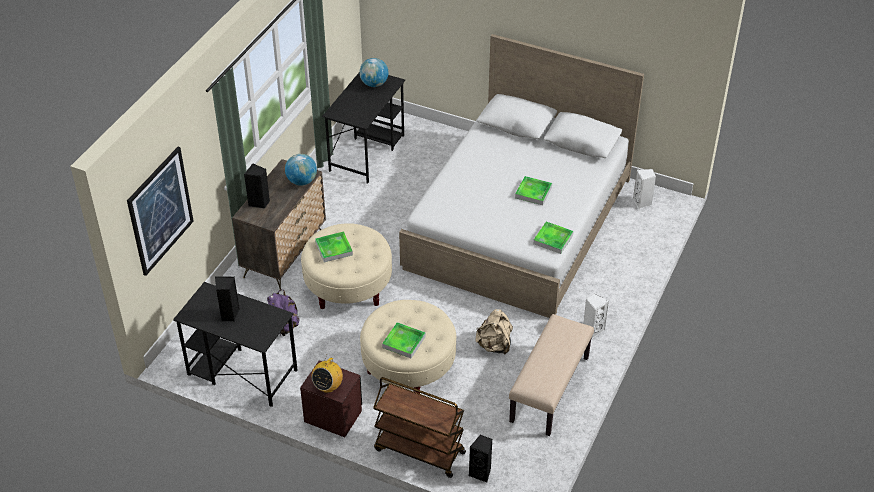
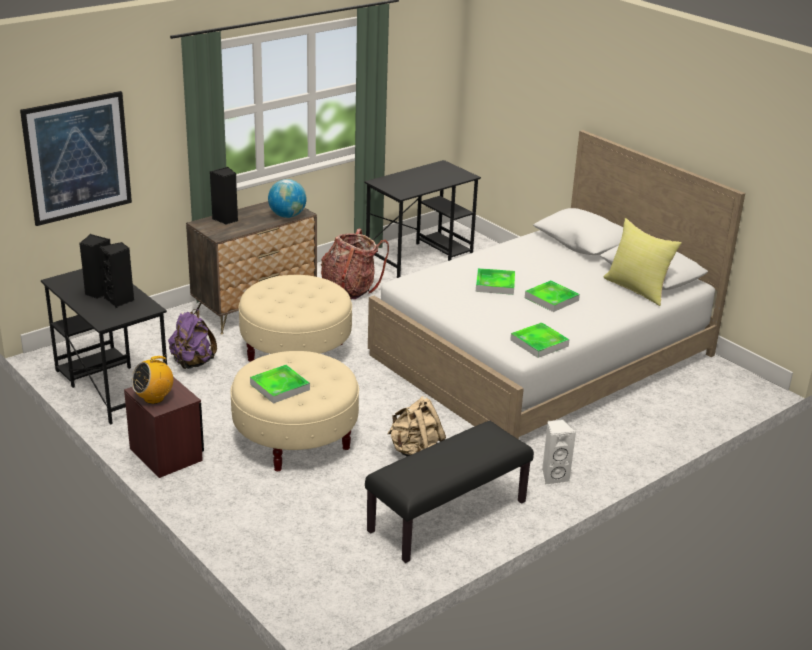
camera: 25 degrees right, 15 degrees down
(334, 249) = (284, 291): tray -> tray (495, 284)
(340, 207) = (350, 289): none -> backpack
(374, 84) = (443, 172): globe -> none
(419, 451) = (230, 521): brown cart -> none
(481, 473) = (285, 570): black speaker -> black speaker (120, 300)
(550, 390) = (448, 517): beige bench -> black bench
(582, 160) = (637, 289): none -> yellow pillow
(642, 203) = (715, 380): white speaker -> none

